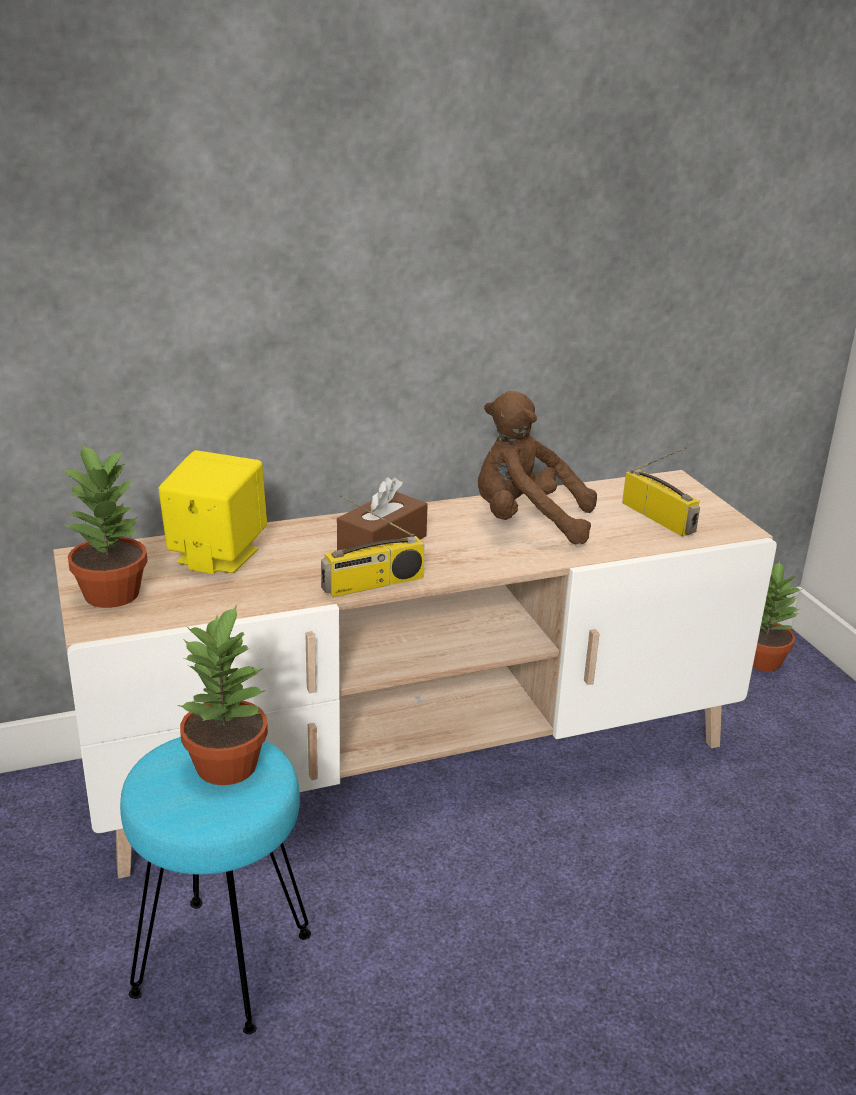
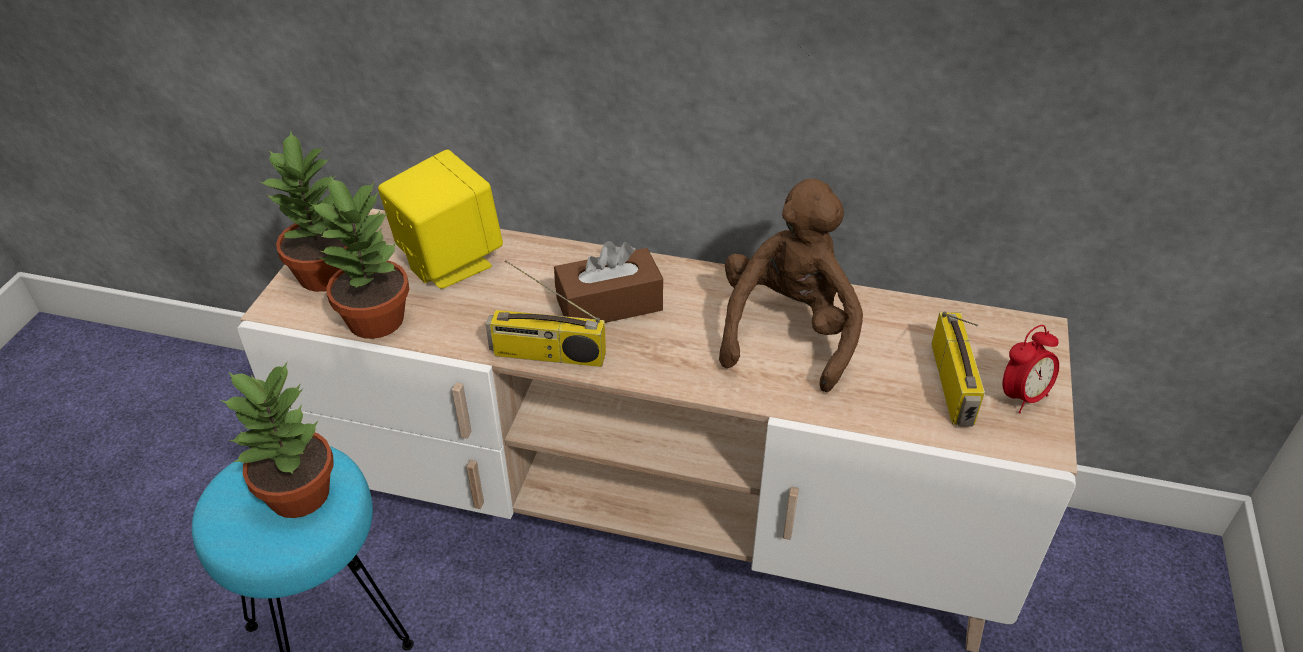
camera: 35 degrees right, 15 degrees up
(526, 522) = (787, 332): brown plush toy -> brown plush toy turned 60 degrees clockwise
(703, 512) = (1022, 397): none -> alarm clock
(761, 660) = (1137, 564): potted plant -> potted plant (377, 319)

